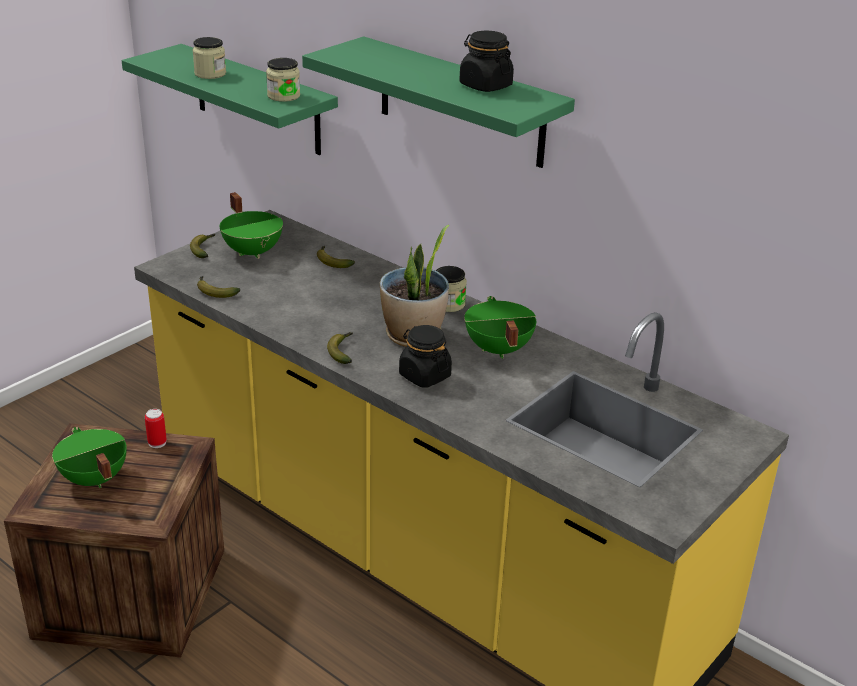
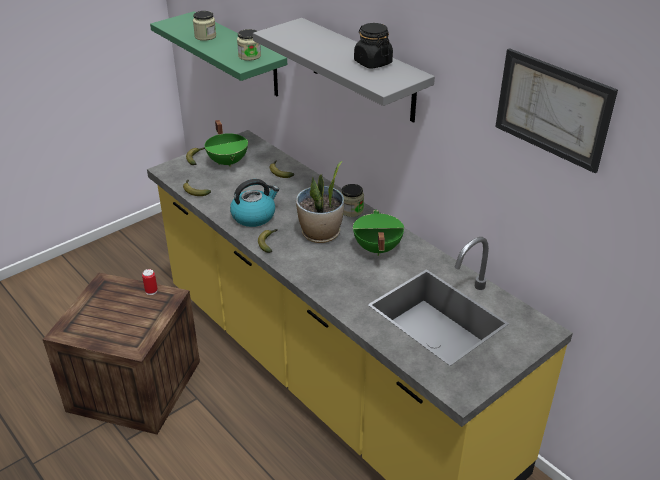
camera: 10 degrees right, 5 degrees up
(93, 479) = (104, 314): green cooking pot -> none
(311, 319) = (254, 216): none -> kettle
(424, 376) = (320, 265): black jar -> none
(461, 102) = (362, 70): green shelf -> grey shelf
(752, 125) = (553, 109): none -> picture

